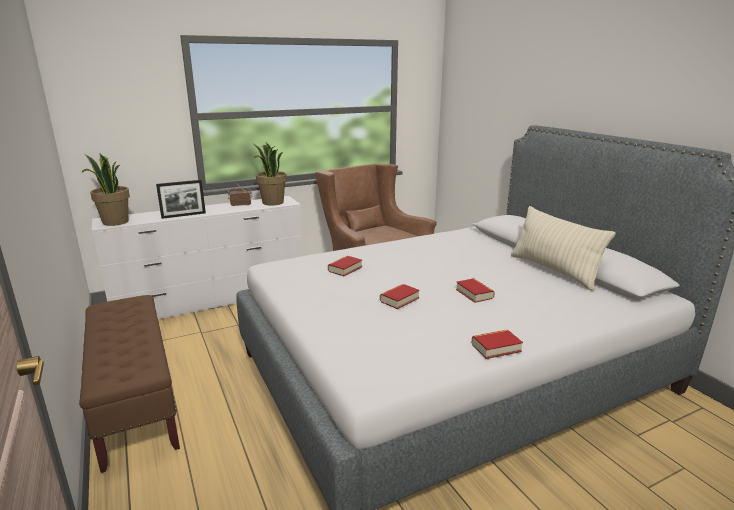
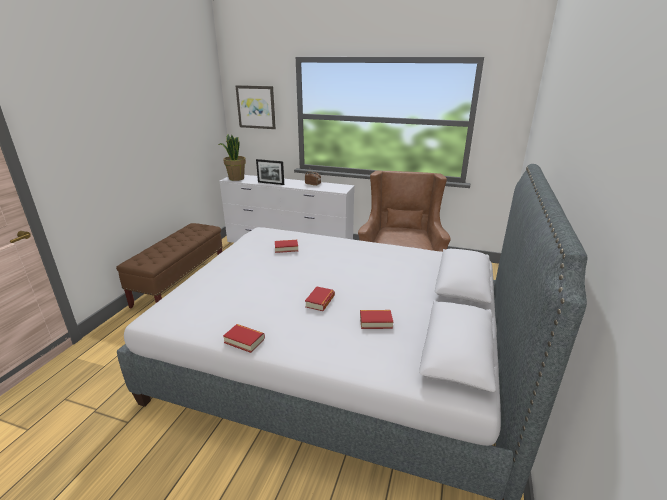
camera: 45 degrees right, 5 degrees up
(117, 109) = (256, 107): none -> picture
(272, 202) = (332, 187): potted plant -> none
(399, 299) = (270, 282): book -> book (375, 322)
(553, 270) = (425, 316): beige pillow -> none

